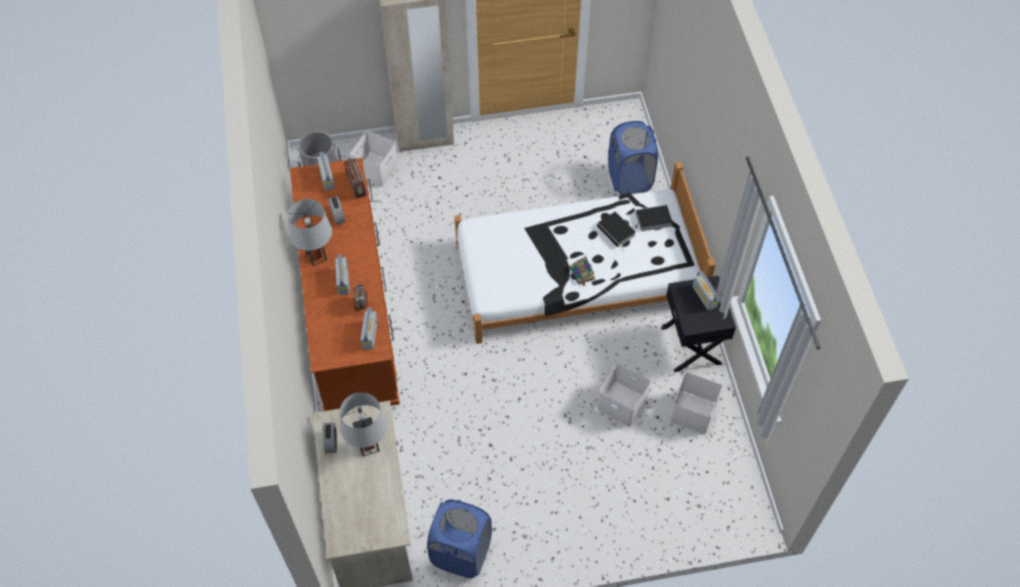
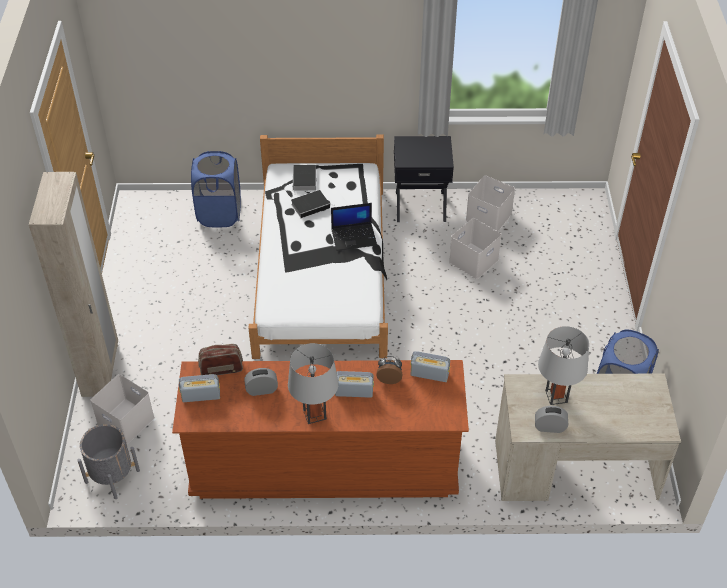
camera: 80 degrees left, 10 degrees down
(582, 274) = (354, 237): book -> laptop
(704, 296) = (415, 148): radio -> none

